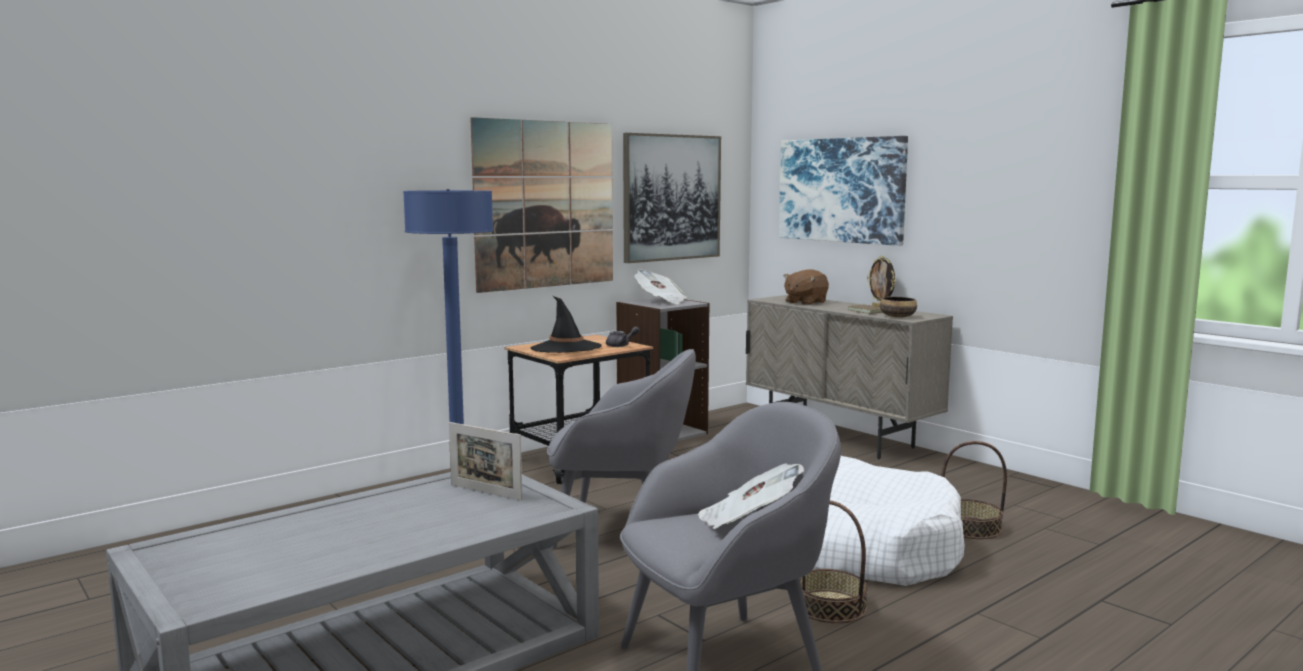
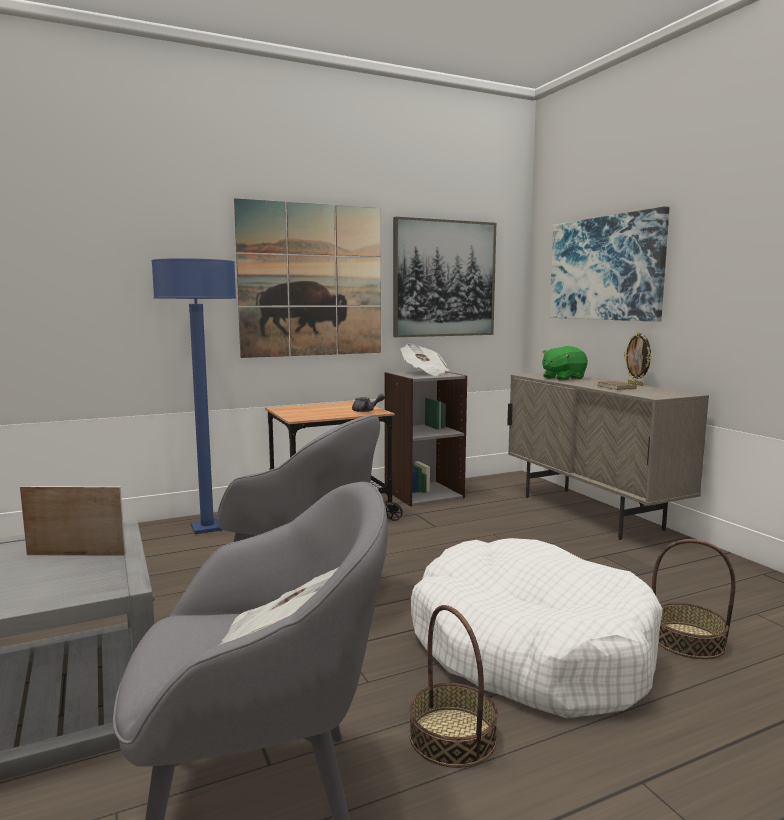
camera: 15 degrees right, 0 degrees up
(485, 492) = (76, 555): picture frame -> picture frame turned 135 degrees clockwise
(566, 348) = (314, 411): black hat -> none
(805, 302) = (562, 378): brown plush toy -> green plush toy
(897, 316) = (644, 393): bowl -> none

